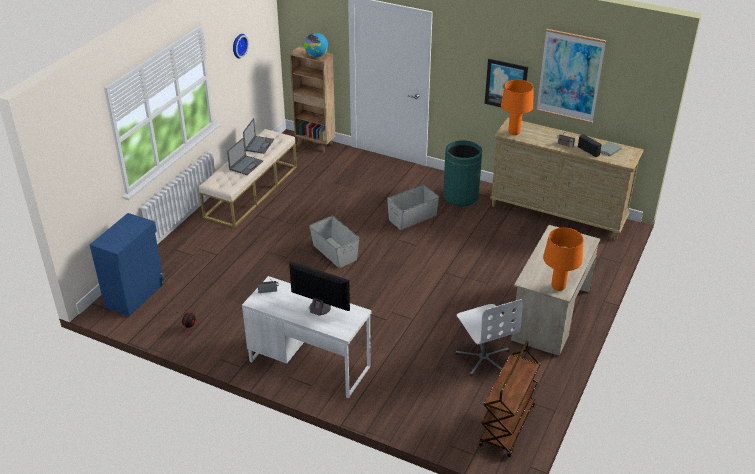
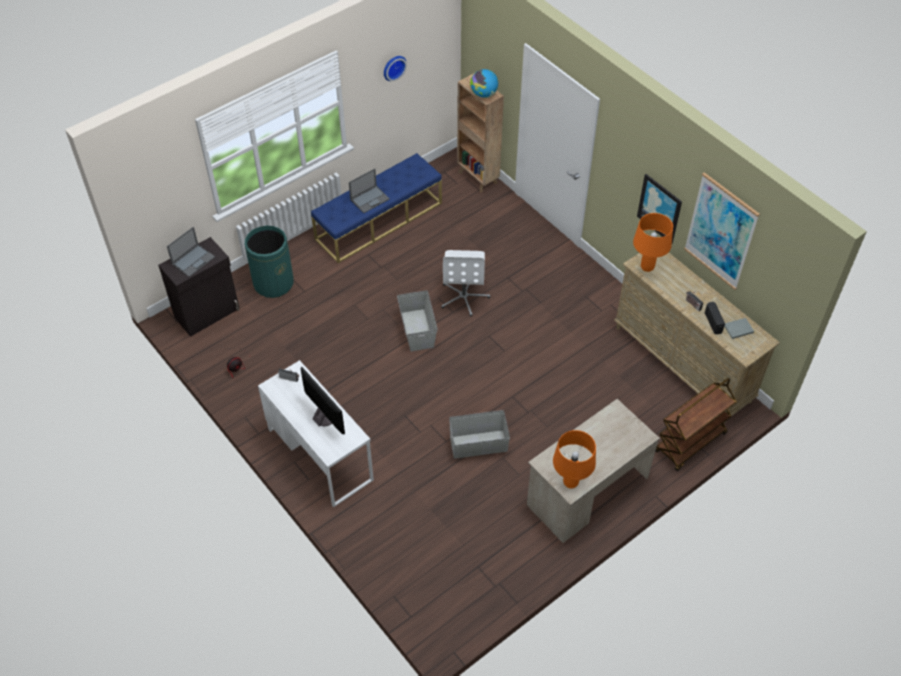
camera: 25 degrees right, 15 degrees up
(136, 295) = (208, 313): blue cabinet -> black cabinet
(251, 191) = (379, 221): beige bench -> blue bench
(259, 145) = (398, 175): laptop -> laptop (193, 260)
(412, 217) = (521, 313): grey storage box -> grey storage box (478, 444)
(460, 196) = (590, 303): green trash can -> green trash can (273, 283)
(483, 358) = (486, 515): white office chair -> white office chair (464, 297)
(507, 426) = (460, 600): brown cart -> brown cart (690, 443)

